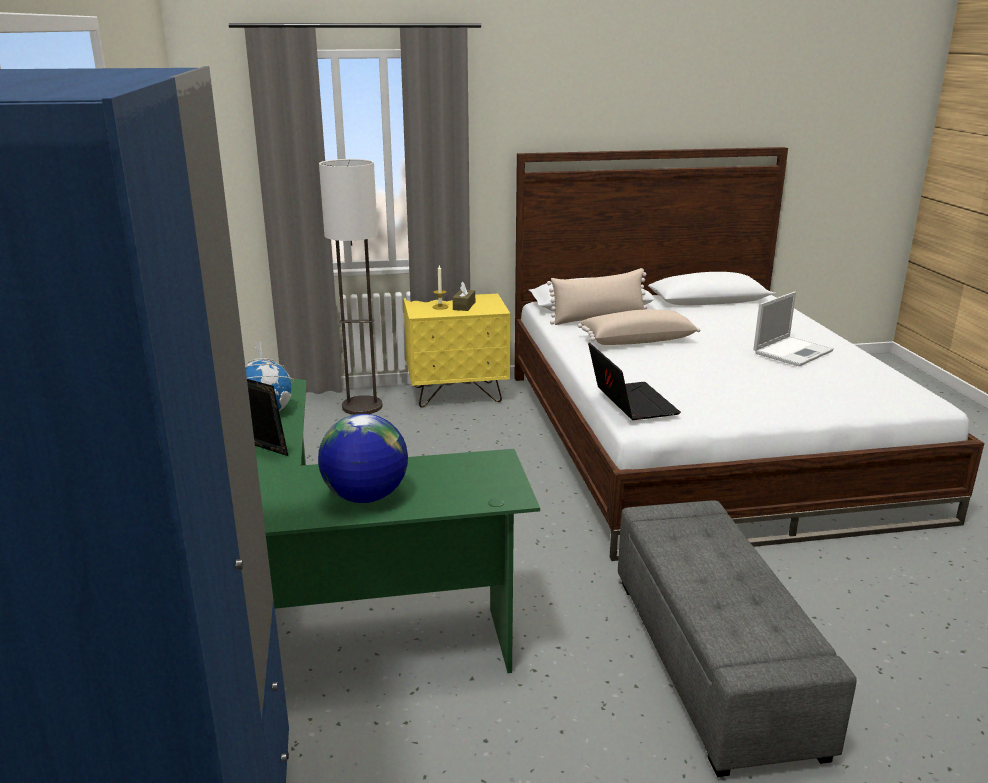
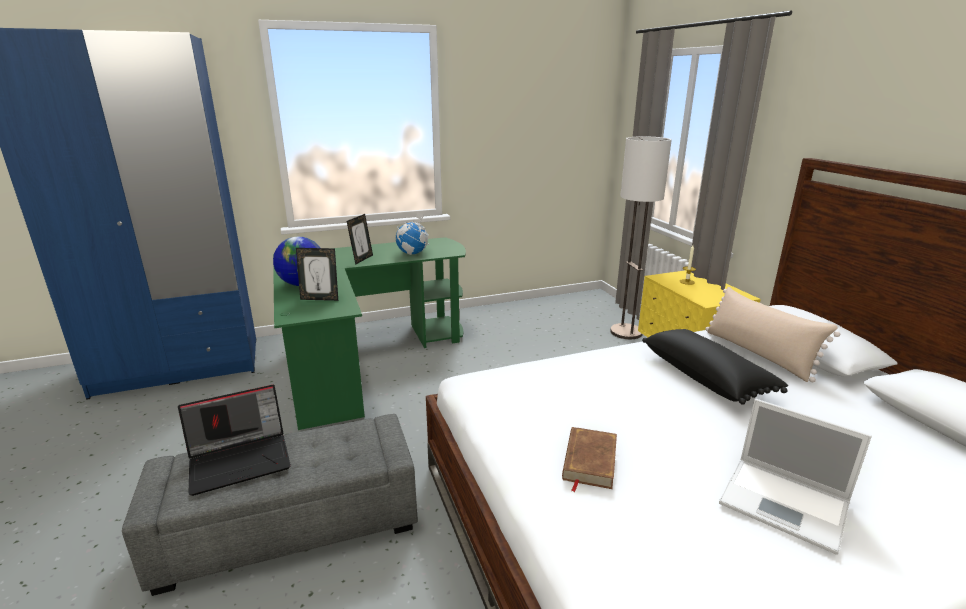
camera: 80 degrees right, 0 degrees up
(444, 478) = (320, 298): none -> picture frame
(464, 306) = (701, 289): brown tissue box -> none
(630, 402) = (513, 373): laptop -> laptop (241, 459)
(636, 340) = (707, 377): beige pillow -> black pillow
(763, 393) = (589, 461): none -> brown book

